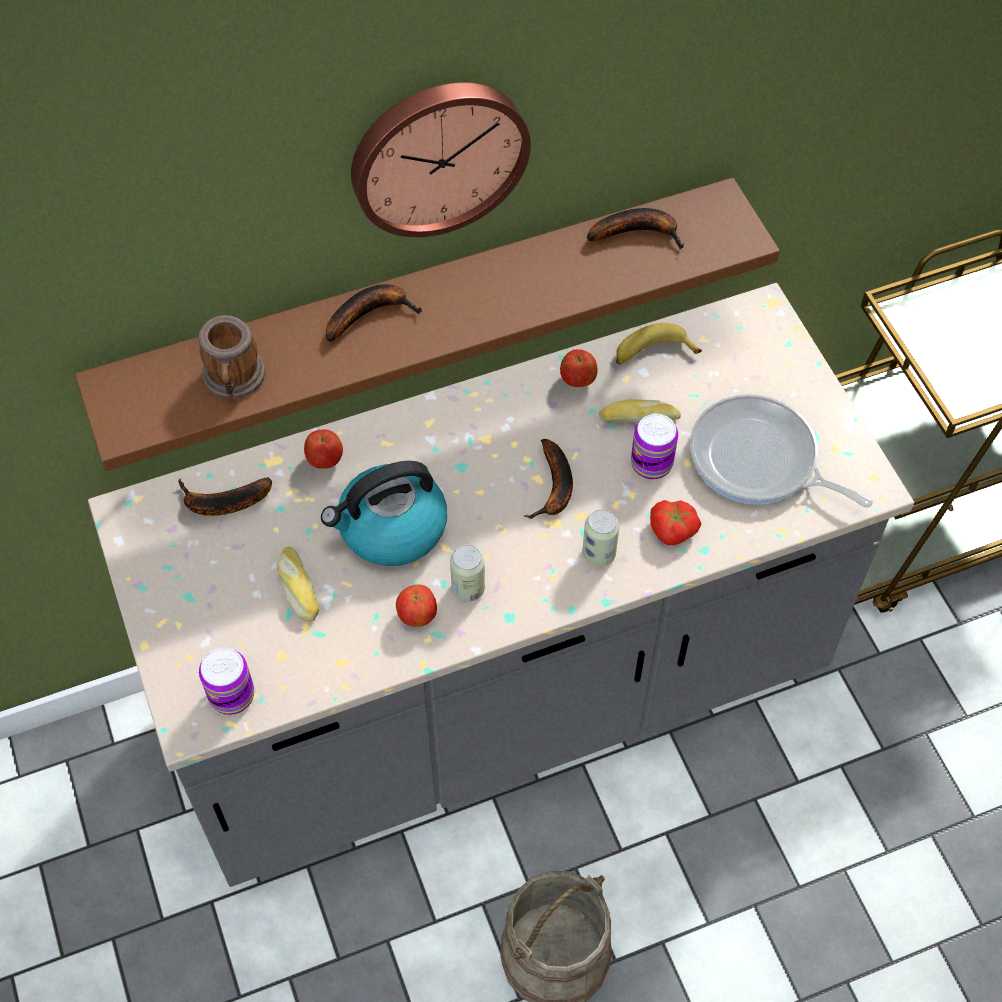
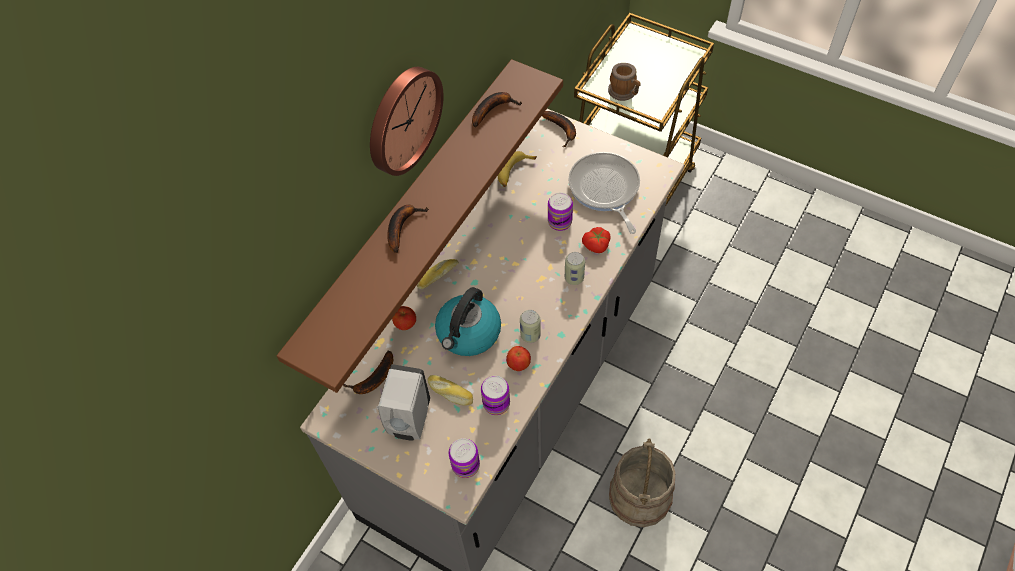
camera: 35 degrees left, 0 degrees up
(216, 588) = (409, 421): none -> white soap dispenser
(234, 380) = (365, 303): mug -> mug (624, 92)
(341, 645) = (496, 403): none -> can
(554, 488) = (527, 262): banana -> banana (562, 130)
(578, 380) = (491, 206): apple -> none
(639, 417) = (534, 205): bread -> bread (437, 275)
(759, 461) = (605, 189): frying pan -> frying pan turned 75 degrees clockwise

